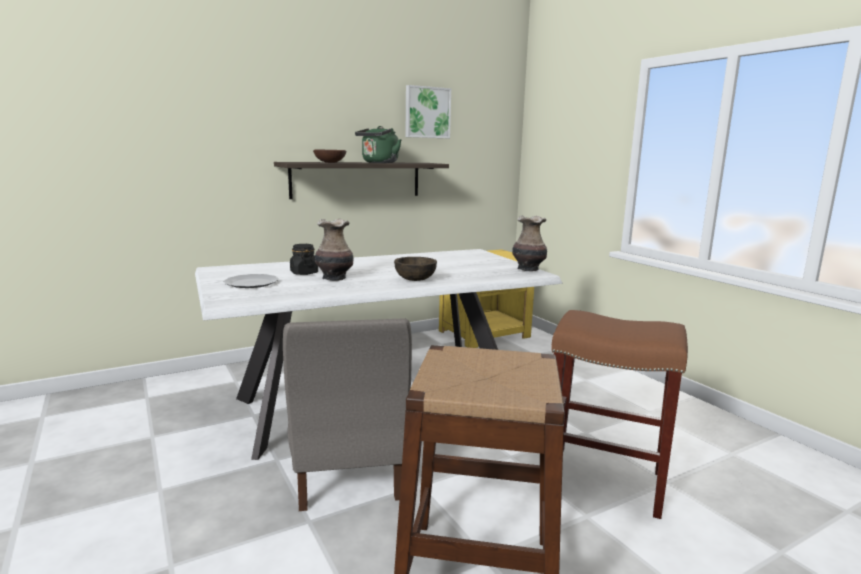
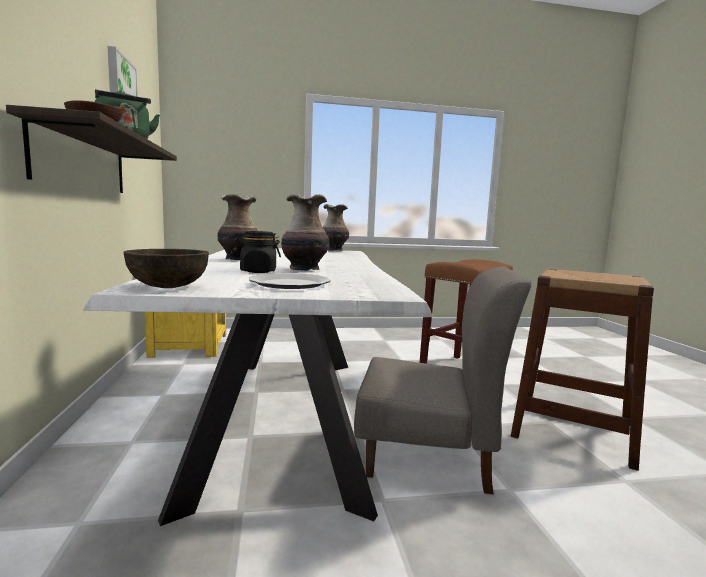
camera: 70 degrees left, 5 degrees down
(372, 262) = (238, 259): none -> vase
(415, 280) = (341, 261): brown bowl -> brown bowl (168, 287)

